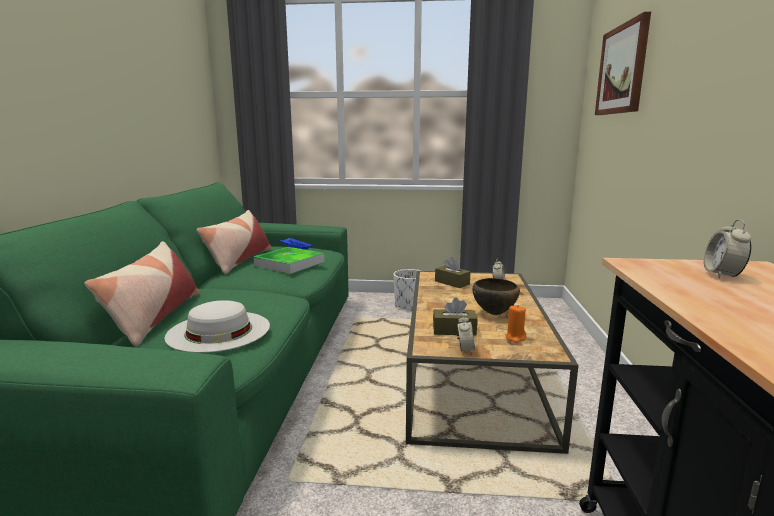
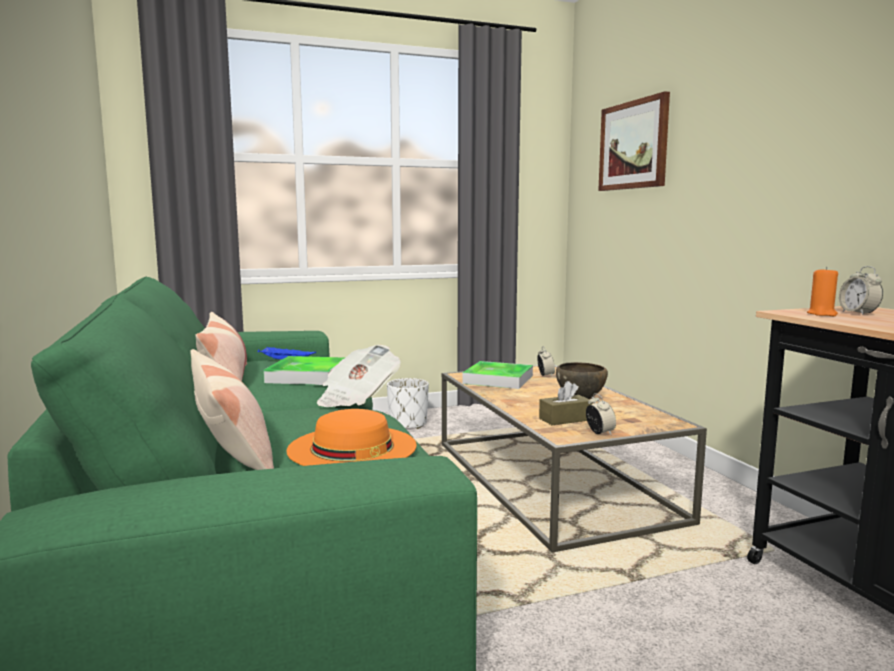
camera: 25 degrees left, 5 degrees down
(219, 331) = (352, 447): white hat -> orange hat
(293, 288) = (357, 398): none -> newspaper
(452, 283) = (498, 379): brown tissue box -> tray
(515, 338) = (628, 416): orange candle -> orange candle (822, 314)

